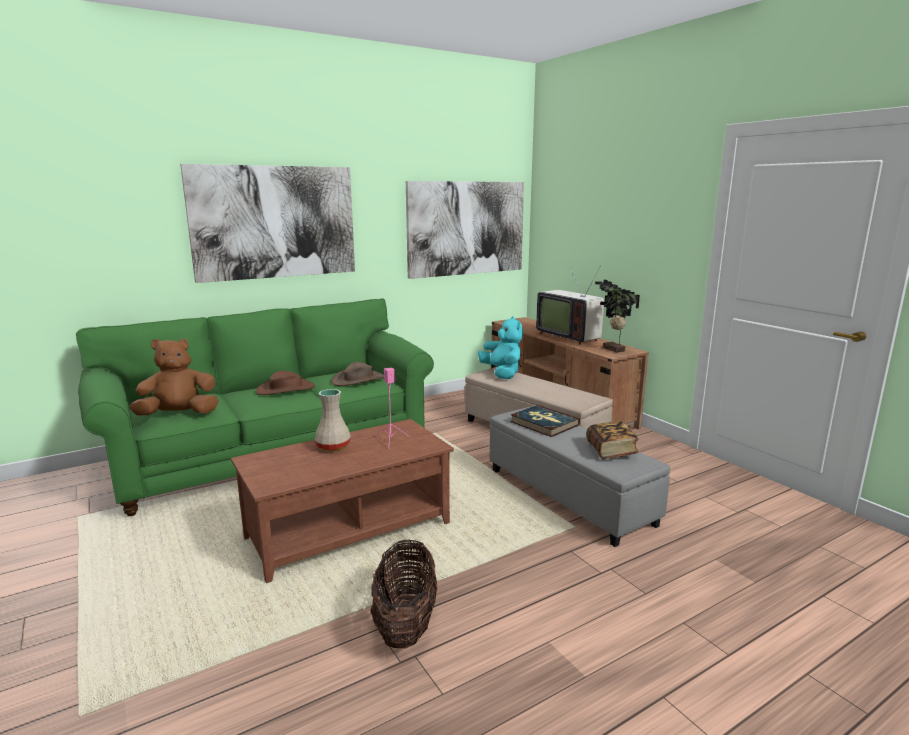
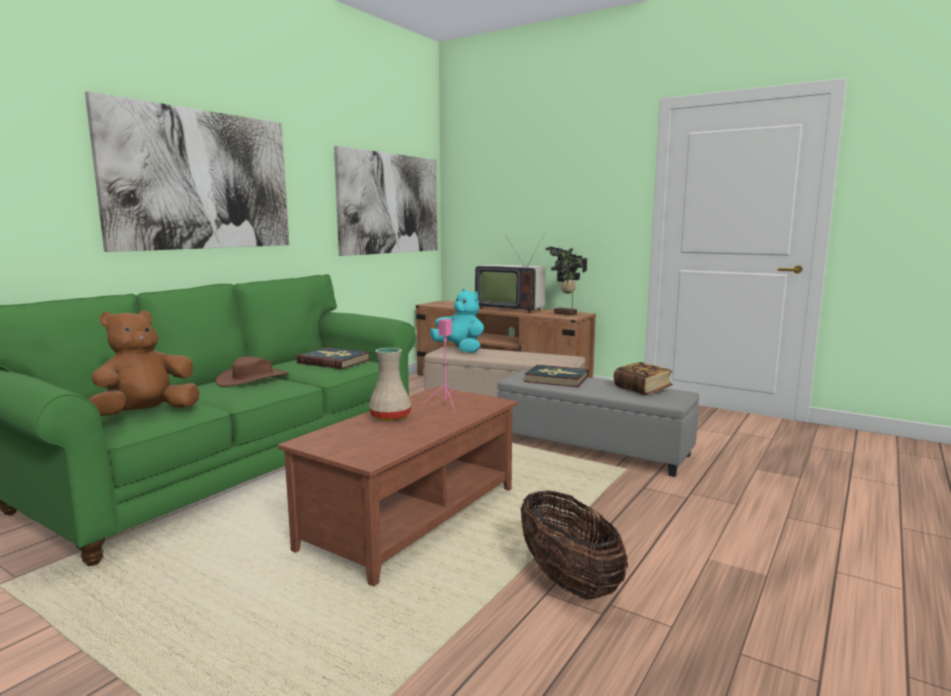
camera: 25 degrees left, 5 degrees down
(358, 380) = (334, 361): brown hat -> book

